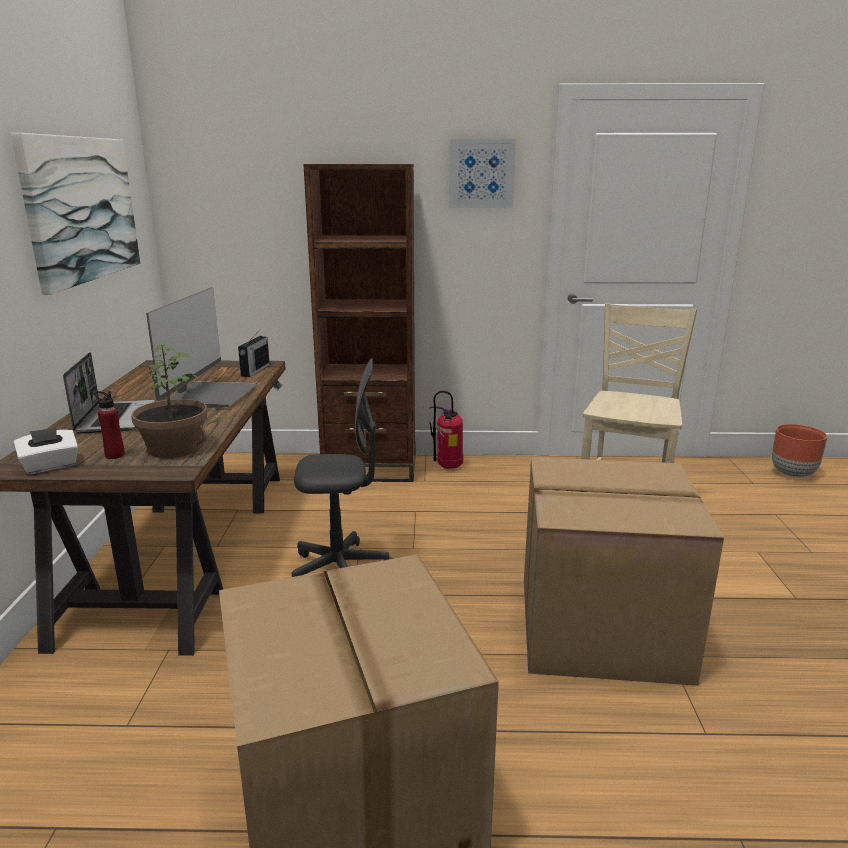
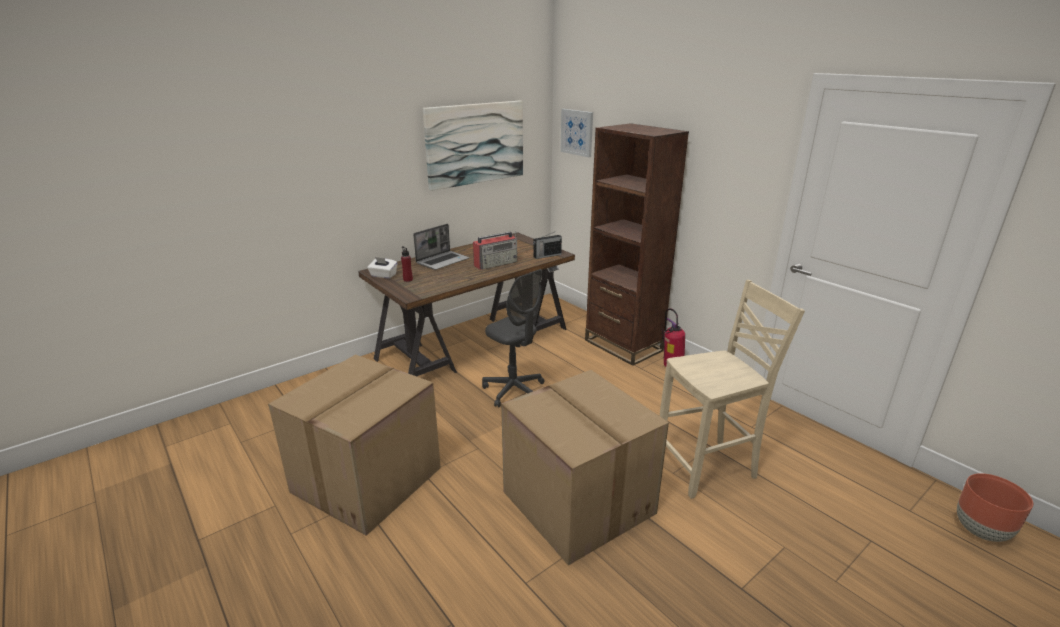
camera: 50 degrees right, 5 degrees up
(174, 448) = (430, 285): potted plant -> none
(209, 396) = (496, 263): monitor -> radio
(481, 174) = (739, 145): picture -> picture (577, 132)

